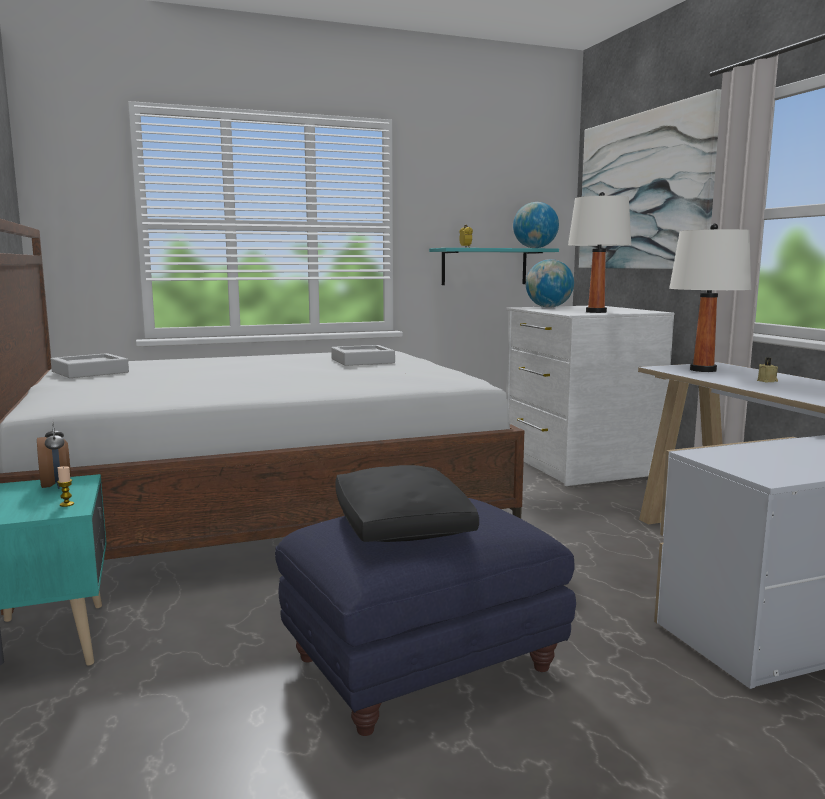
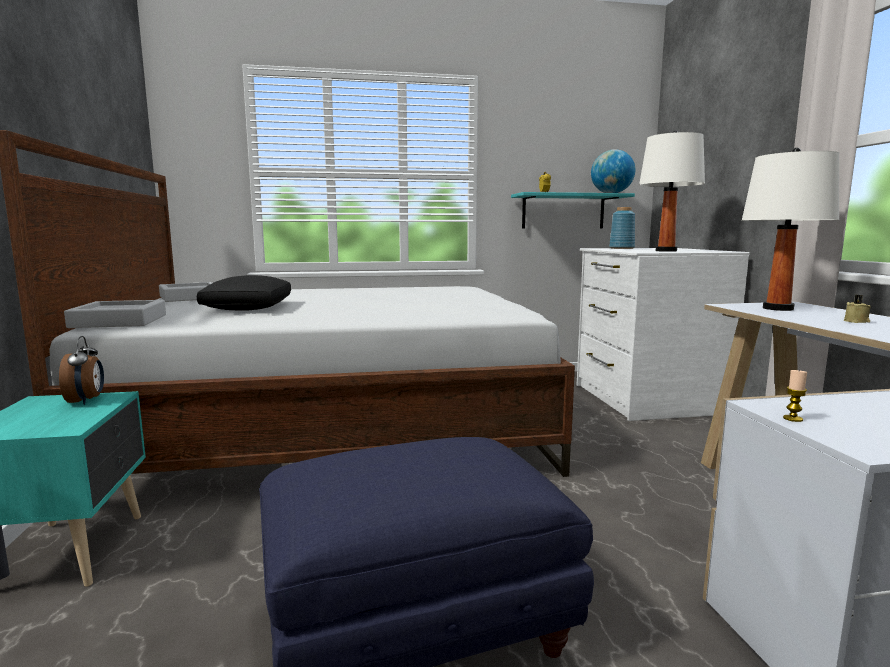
camera: 10 degrees right, 0 degrees up
(66, 504) = (71, 422): candle -> candle (792, 419)
(362, 361) = (434, 294): grey tray -> grey tray (119, 321)
(401, 524) = (386, 471): black pillow -> black pillow (249, 308)
(548, 307) = (621, 248): globe -> blue vase
(642, 192) = (720, 133): picture -> none

